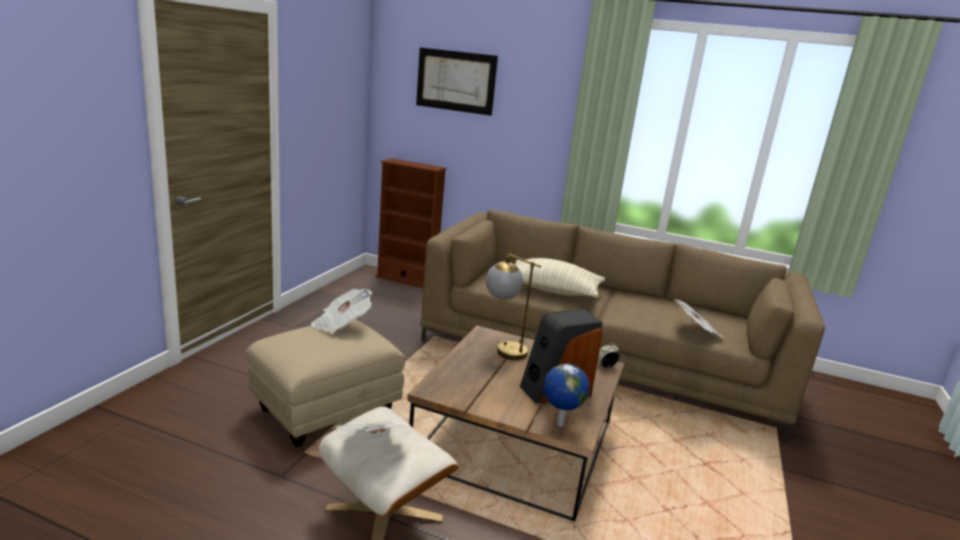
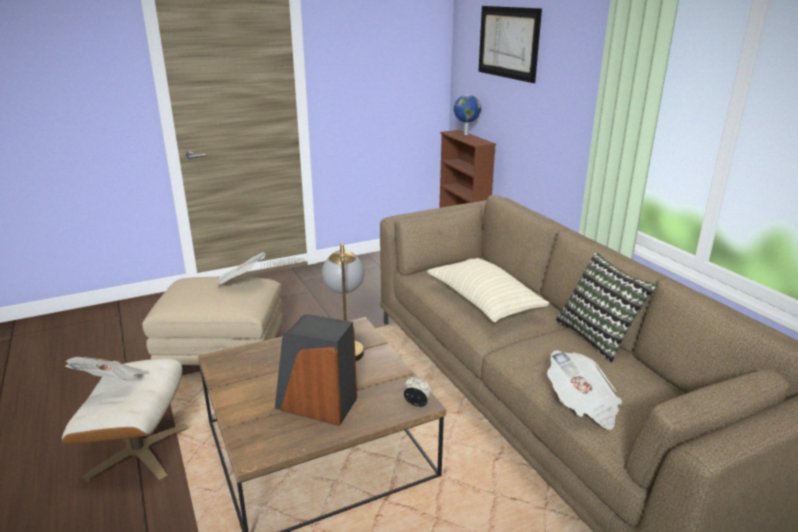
camera: 45 degrees right, 5 degrees up
(559, 424) = (256, 437): globe -> globe (465, 134)
(638, 294) = (598, 336): none -> pillow

